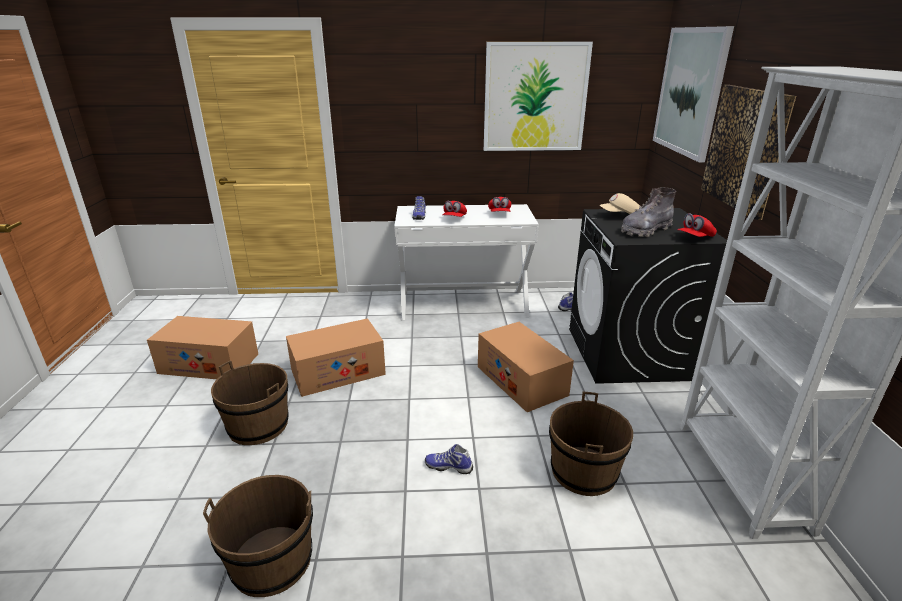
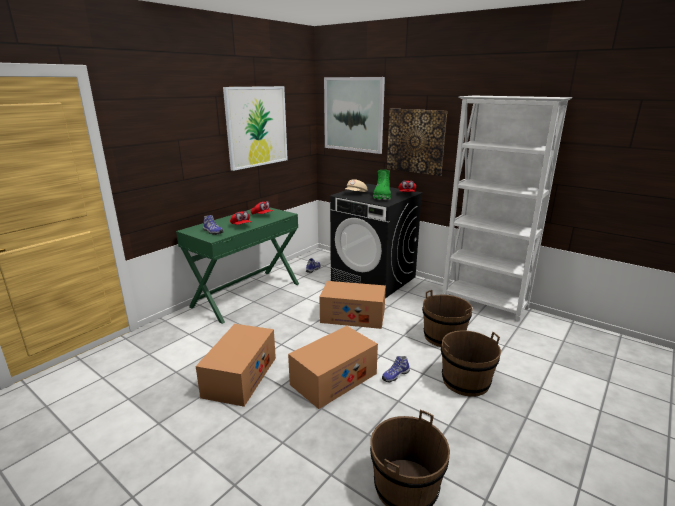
camera: 50 degrees left, 5 degrees down
(209, 363) = (108, 444): cardboard box -> cardboard box (333, 379)
(258, 426) = (249, 443): brown bucket -> brown bucket (465, 381)
(463, 303) = (246, 294): white desk -> green desk
(645, 230) = (382, 196): grey boot -> green boot

